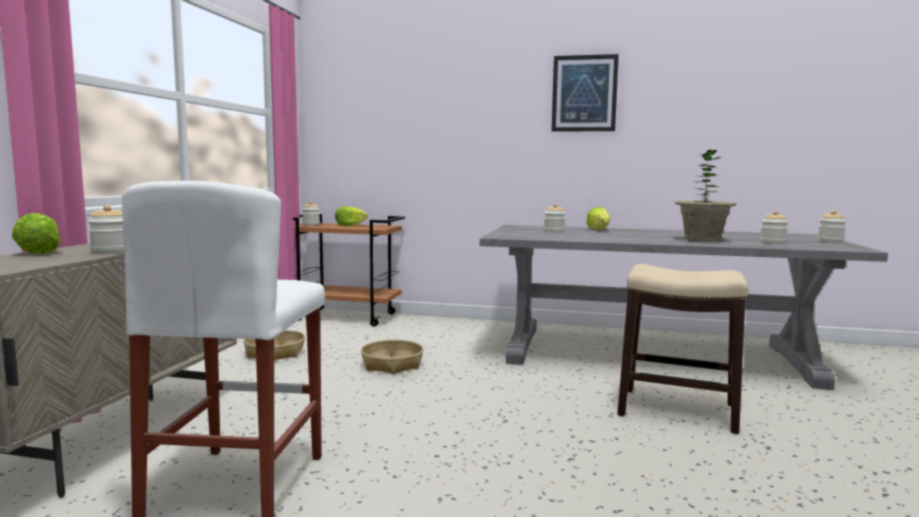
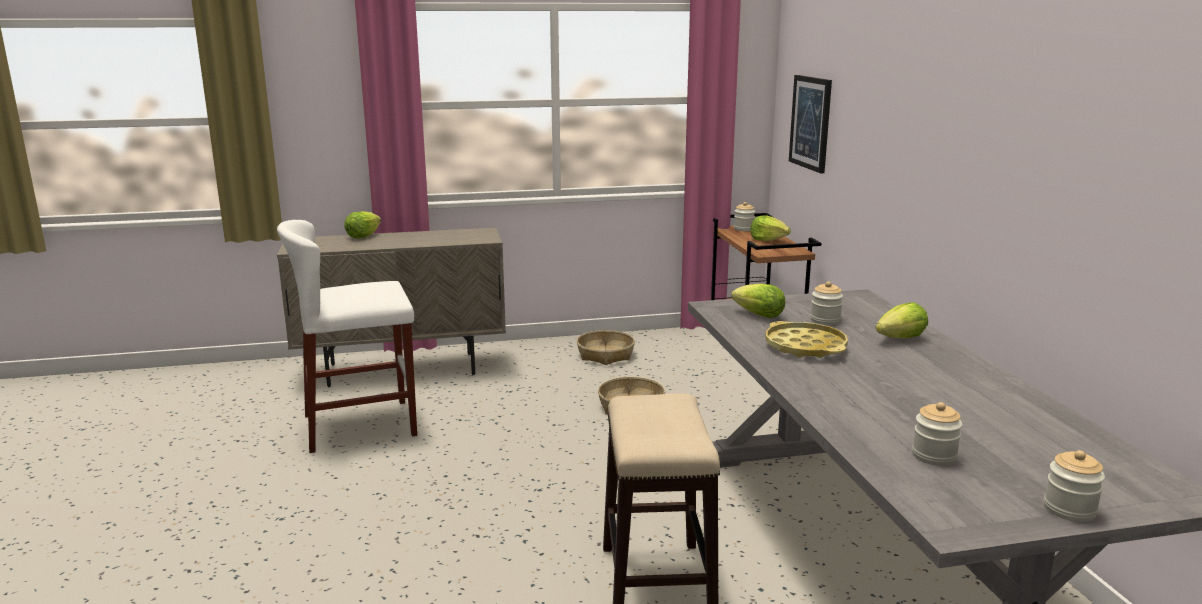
camera: 65 degrees right, 10 degrees up
(110, 252) = (379, 245): jar -> none
(530, 235) = (759, 315): none -> lettuce
(584, 93) = (989, 106): picture -> picture (811, 122)
(599, 236) = (805, 347): none -> yellow tray
(702, 240) = (878, 406): potted plant -> none

